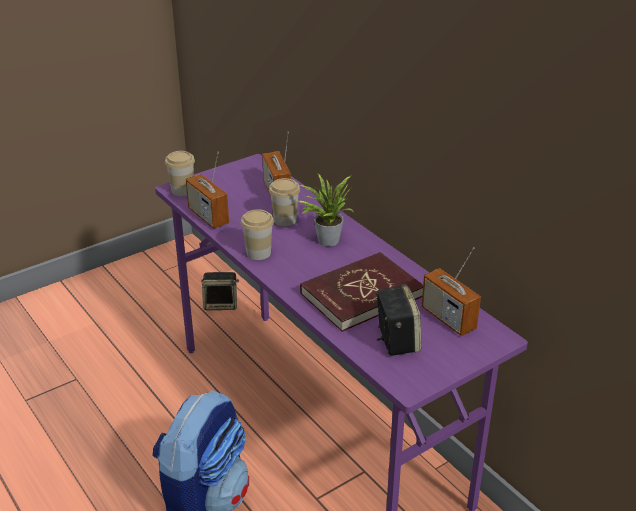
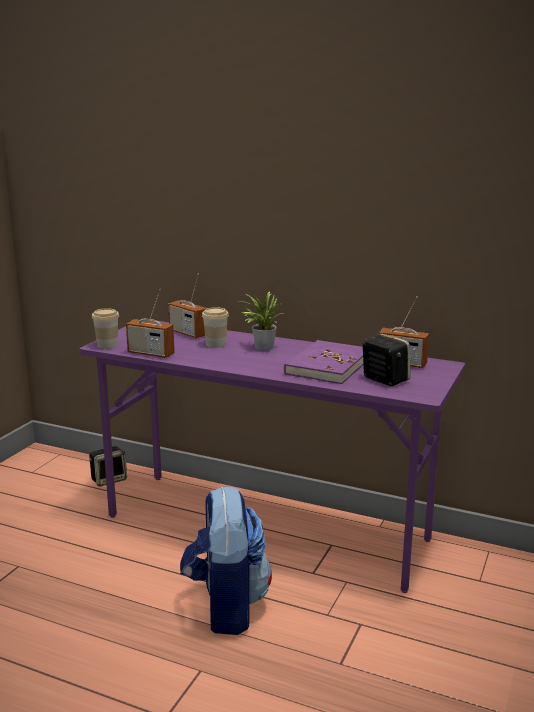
camera: 30 degrees left, 15 degrees down
(258, 253) = (221, 362): cup -> none
(361, 295) = (328, 366): red book -> purple book

